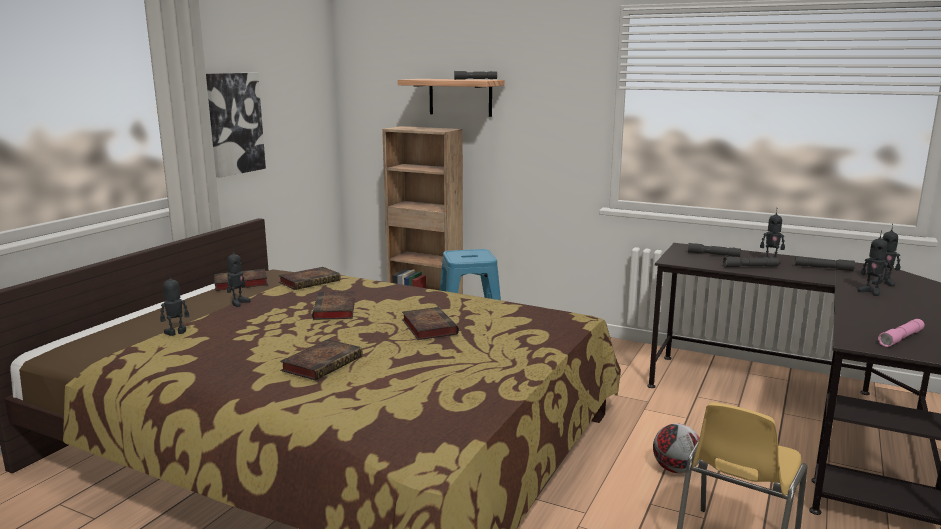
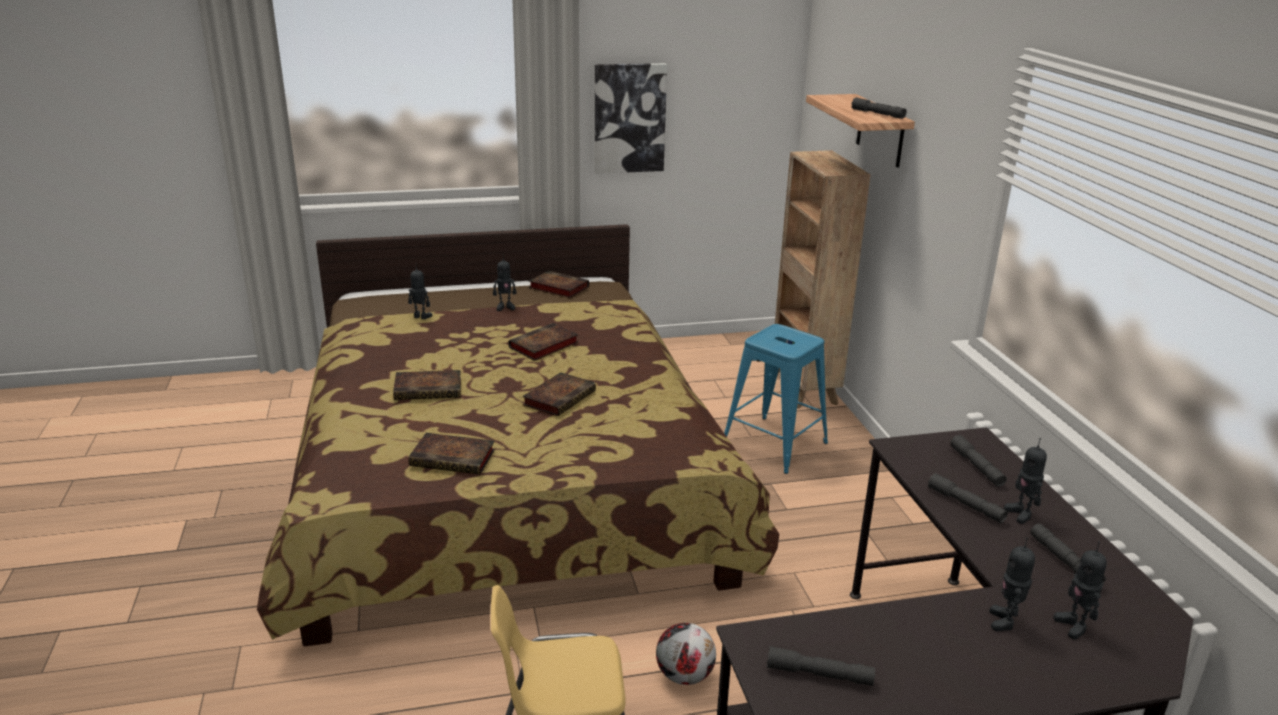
camera: 50 degrees right, 10 degrees up
(310, 281) = (593, 308): book -> book (455, 458)
(901, 338) = (819, 674): pink flashlight -> grey flashlight

